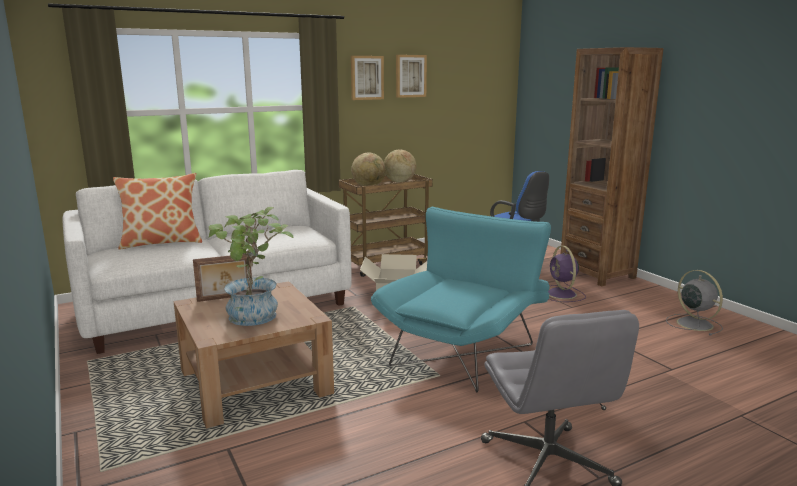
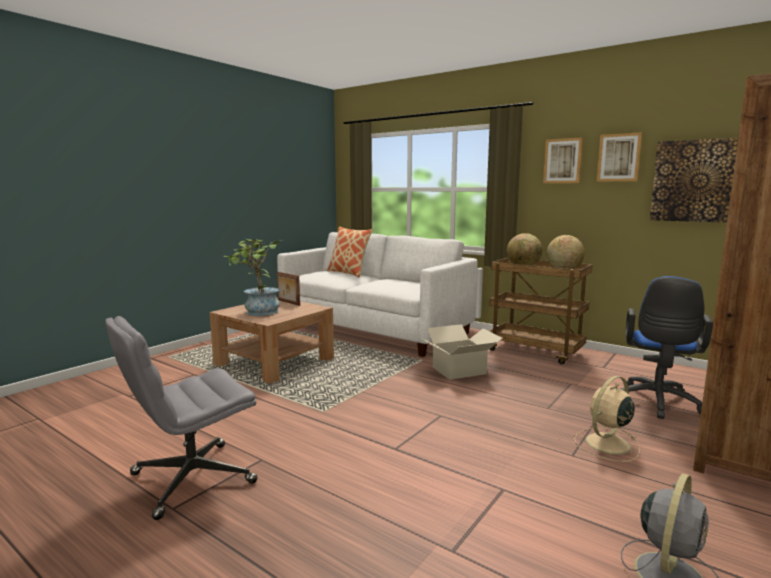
camera: 65 degrees right, 5 degrees down
(461, 96) = (699, 181): none -> picture
(466, 349) = (384, 414): turquoise armchair -> none
(562, 294) = (606, 444): purple fan -> beige fan

